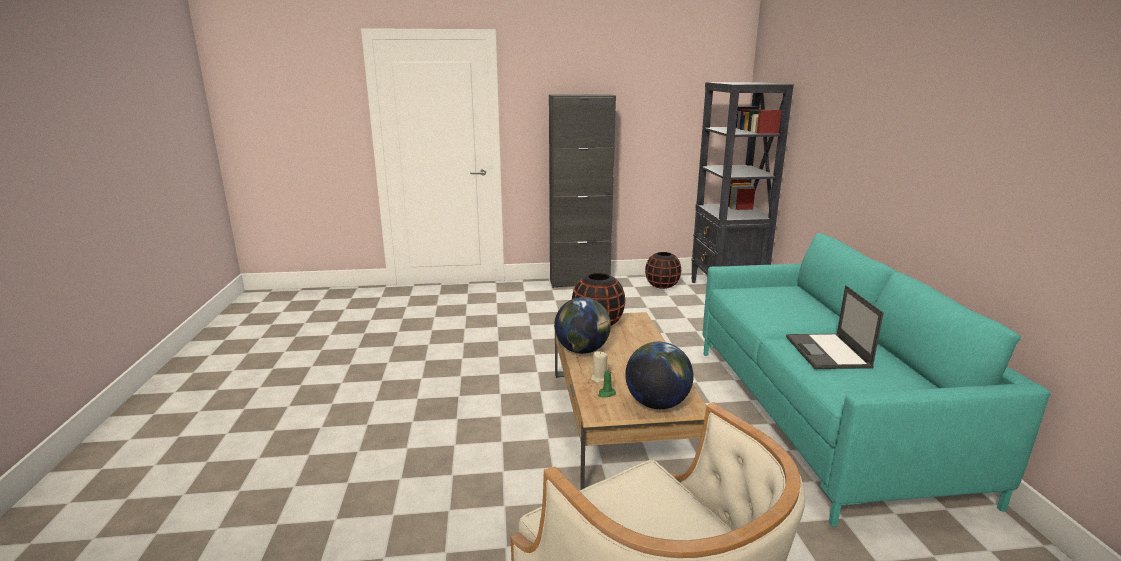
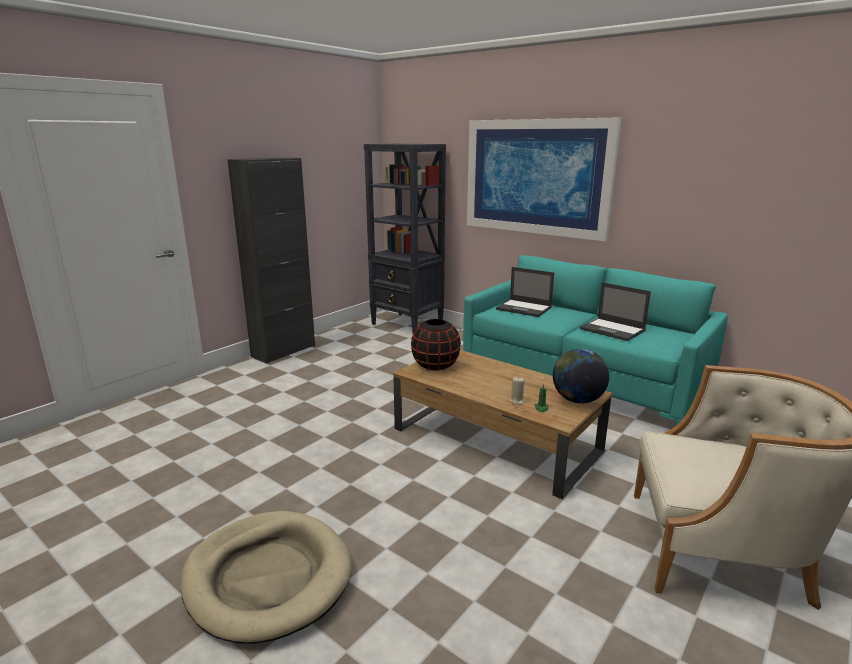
camera: 45 degrees left, 0 degrees up
(330, 423) = (268, 577): none -> beige dog bed
(582, 350) = (466, 388): globe -> none
(662, 286) = (356, 333): black vase -> none
(773, 298) = (524, 308): none -> laptop
(864, 133) = (536, 177): none -> picture

